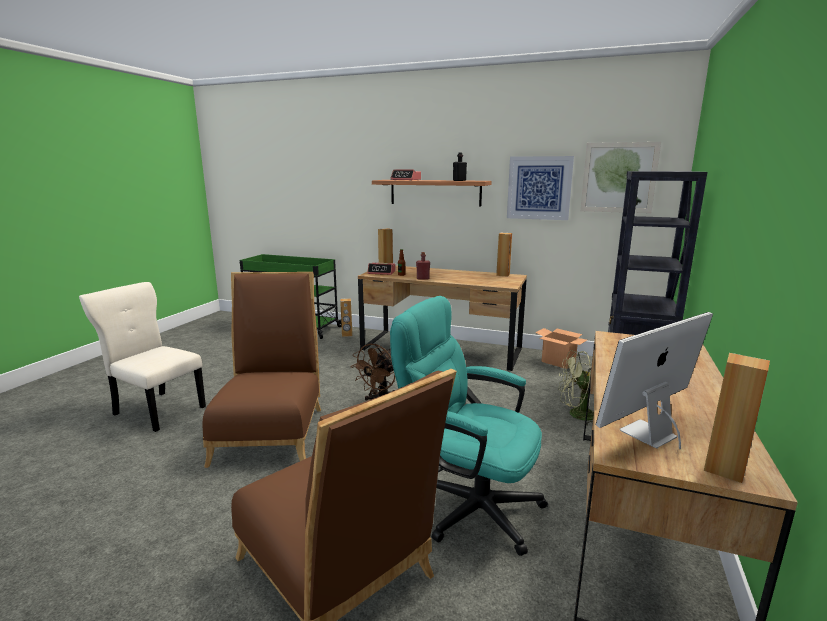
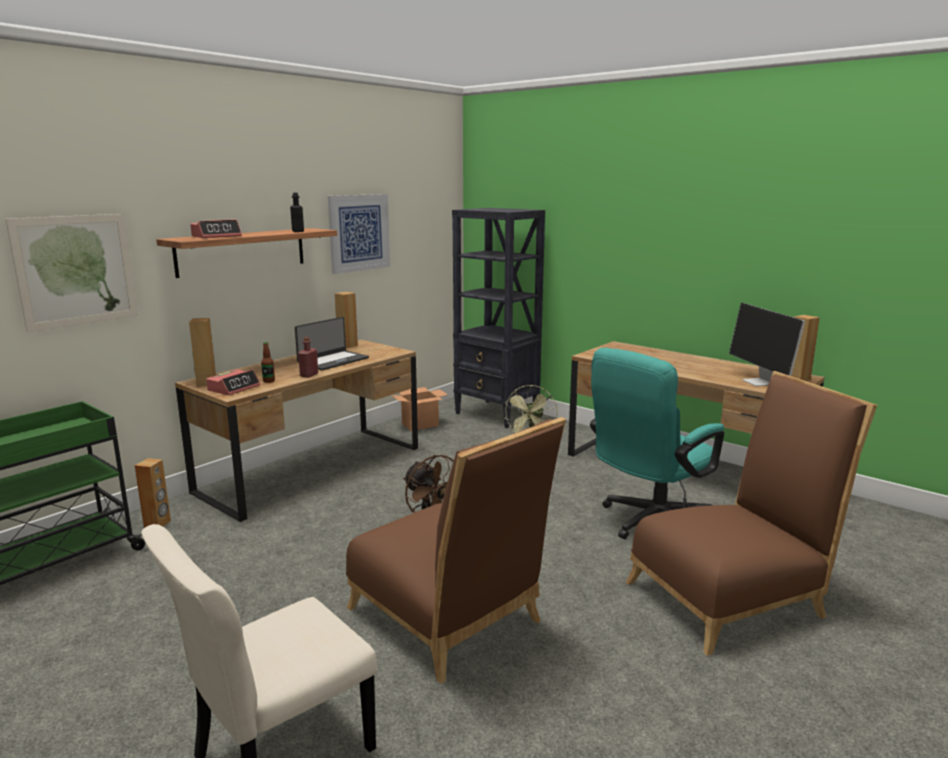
camera: 70 degrees left, 0 degrees up
(271, 430) = (450, 620): brown chair -> brown chair turned 150 degrees counterclockwise
(461, 277) = (333, 361): none -> laptop
(618, 177) = (420, 216): picture -> picture (76, 270)

